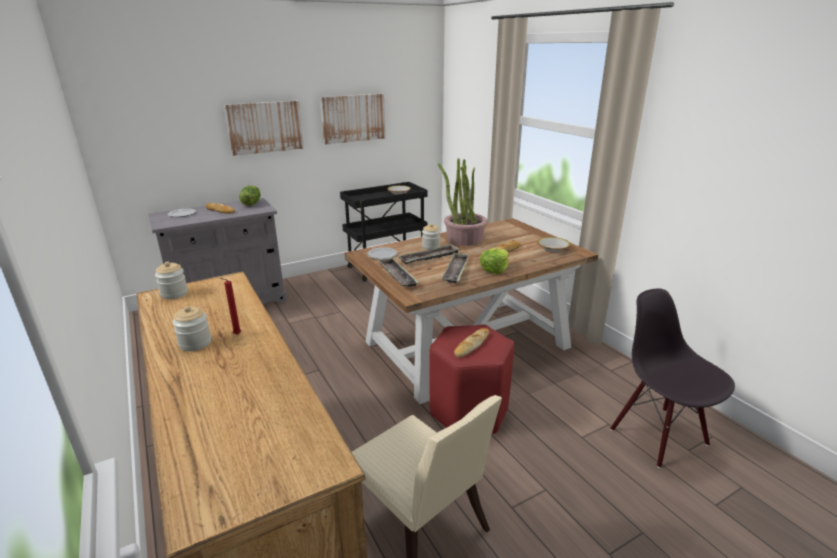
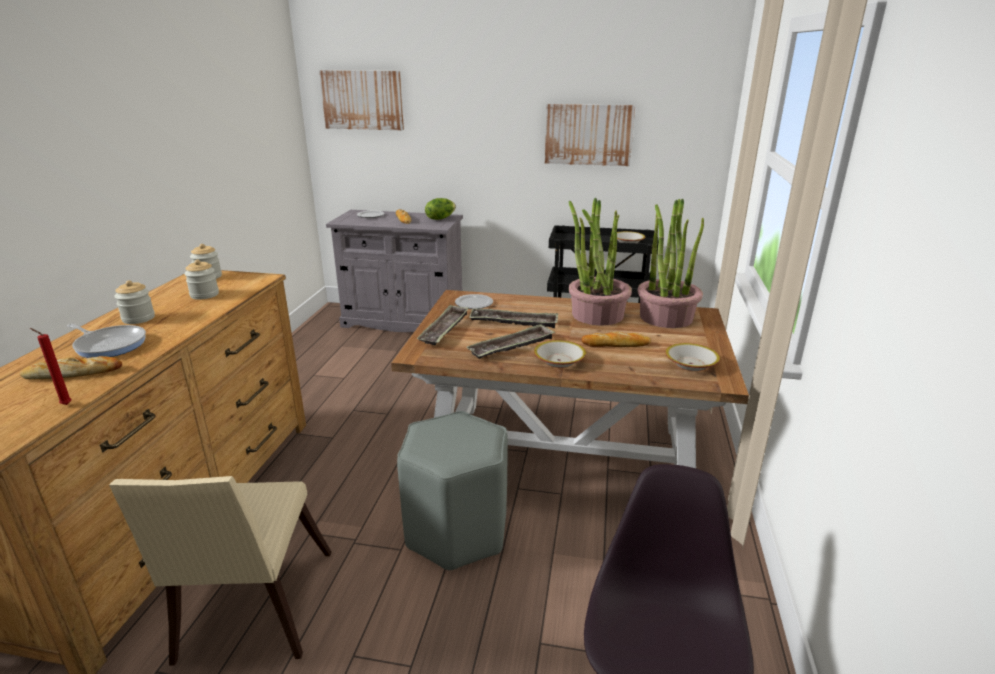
camera: 40 degrees right, 0 degrees up
(224, 369) = (109, 345): none -> frying pan
(236, 335) = (169, 323): red candle -> red candle (65, 404)
(265, 127) = (477, 134): picture -> picture (362, 100)
(431, 247) = (540, 311): jar -> jar (204, 295)
(468, 412) = (455, 531): red stool -> grey stool
(471, 345) = (447, 442): bread -> bread (73, 373)
(494, 269) = (559, 361): lettuce -> bowl
(499, 229) = (666, 317): none -> potted plant

